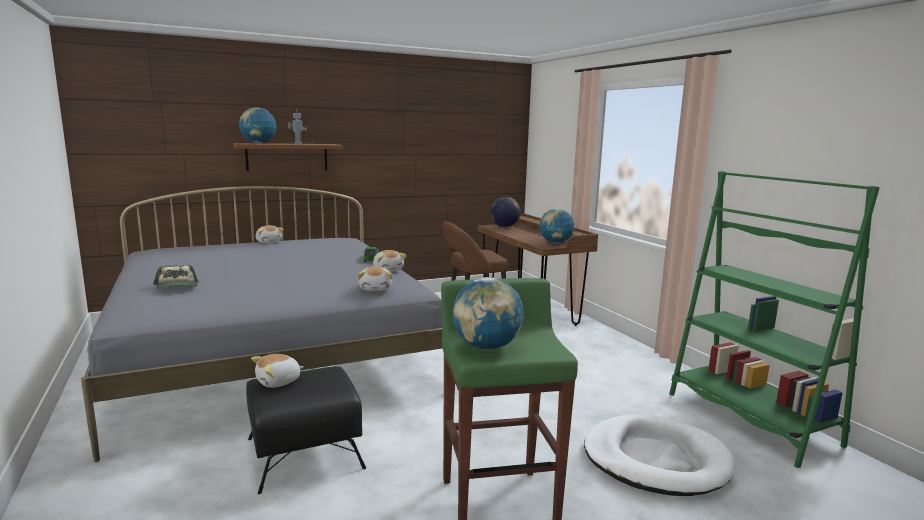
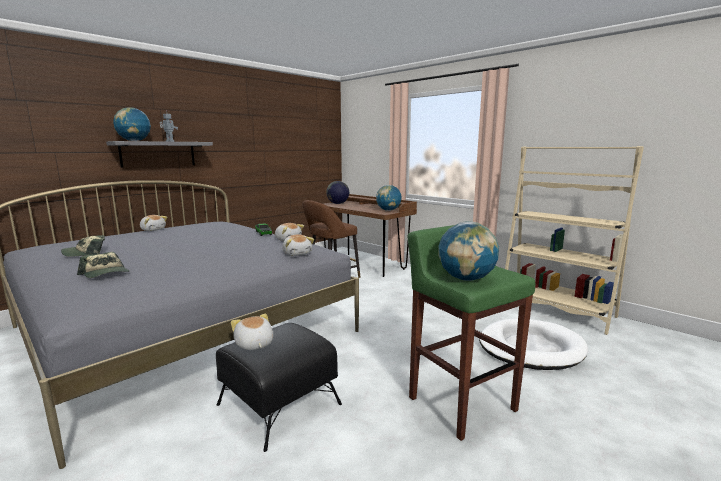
camera: 20 degrees left, 0 degrees up
(183, 262) = (86, 253): none -> cap
(279, 382) = (254, 344): plush toy -> plush toy turned 120 degrees clockwise
(287, 157) = (158, 154): brown shelf -> grey shelf
(750, 419) = (556, 310): green bookcase -> beige bookcase

